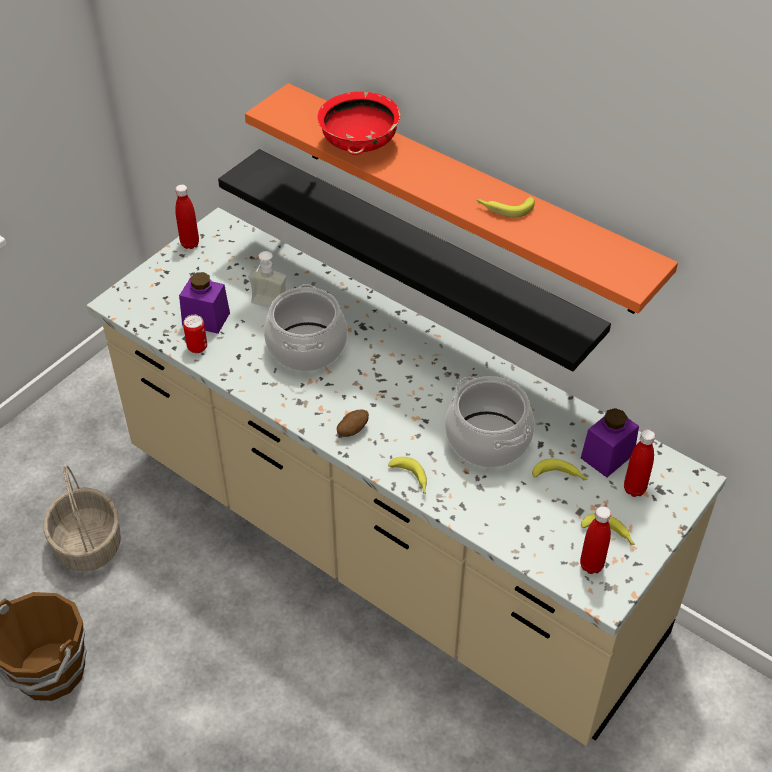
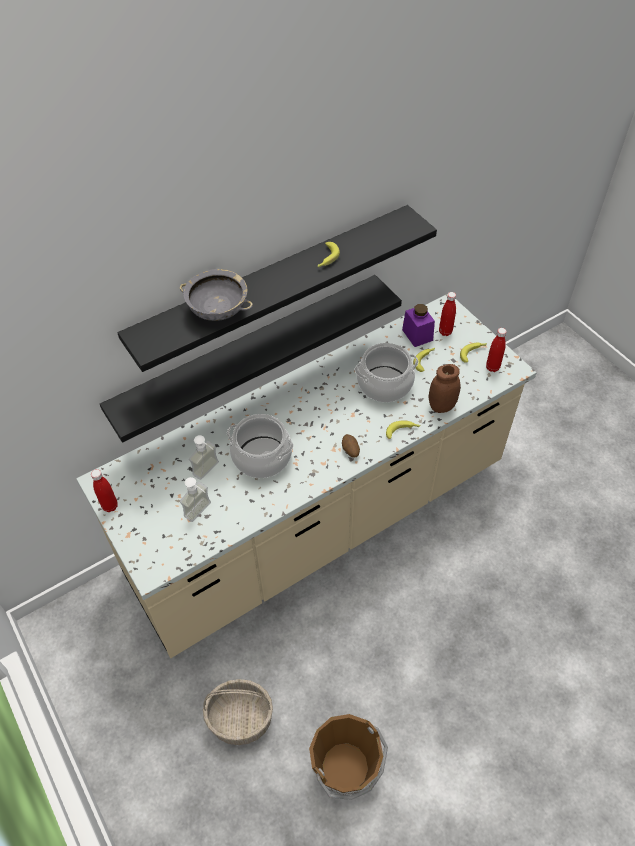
camera: 70 degrees left, 5 degrees up
(197, 347) = (230, 525): can -> none
(206, 319) = (202, 513): purple jar -> soap dispenser
(359, 143) = (218, 309): red bowl -> grey bowl
(465, 197) = (274, 285): orange shelf -> black shelf
(478, 515) = (441, 406): none -> brown jar

